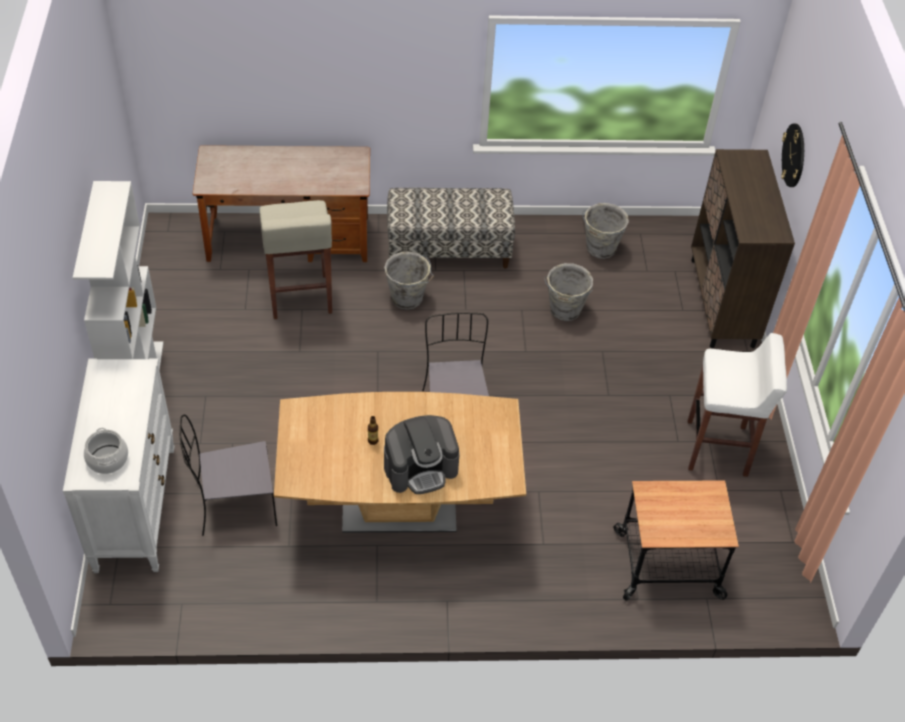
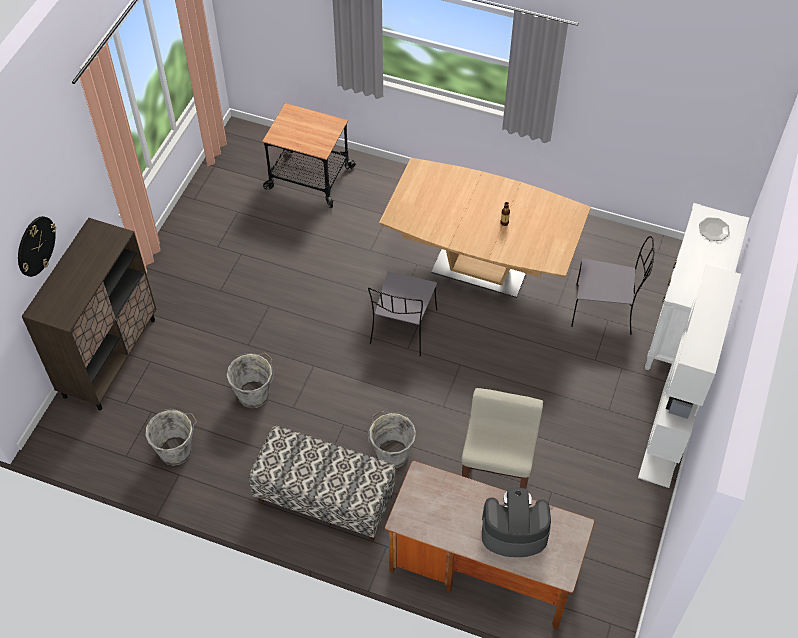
camera: 155 degrees left, 5 degrees up
(108, 459) = (713, 230): cooking pot -> plate
(421, 468) = (477, 194): coffee machine -> coffee machine (513, 532)
(718, 448) = (215, 239): white stool -> none

